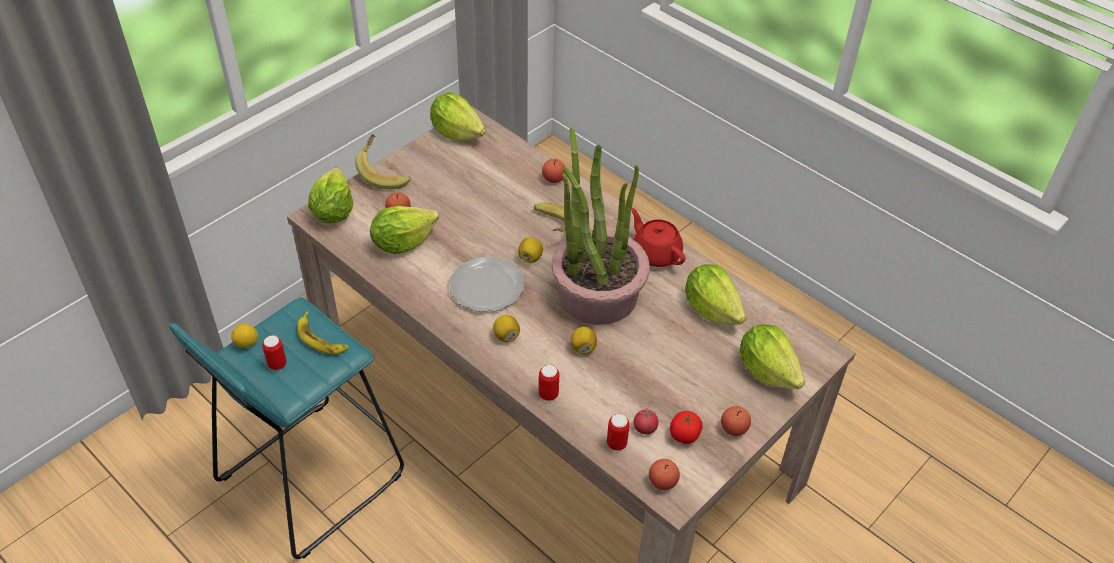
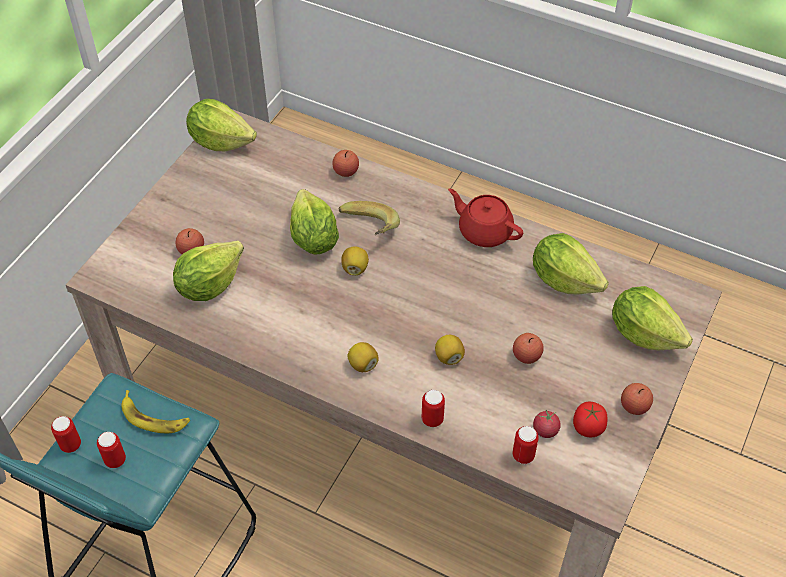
camera: 15 degrees left, 5 degrees up
(246, 343) = (71, 445): lemon -> can
(333, 212) = (117, 267): lettuce -> lettuce (313, 239)
(384, 173) = (158, 207): banana -> none
(487, 287) = (322, 314): plate -> none
(597, 294) = (440, 292): potted plant -> none
(662, 482) = (585, 485): apple -> apple (526, 356)

